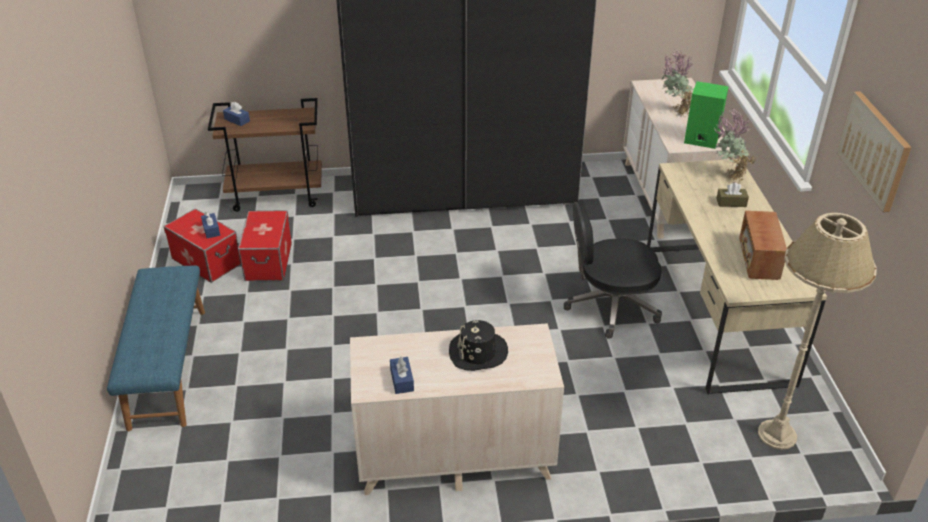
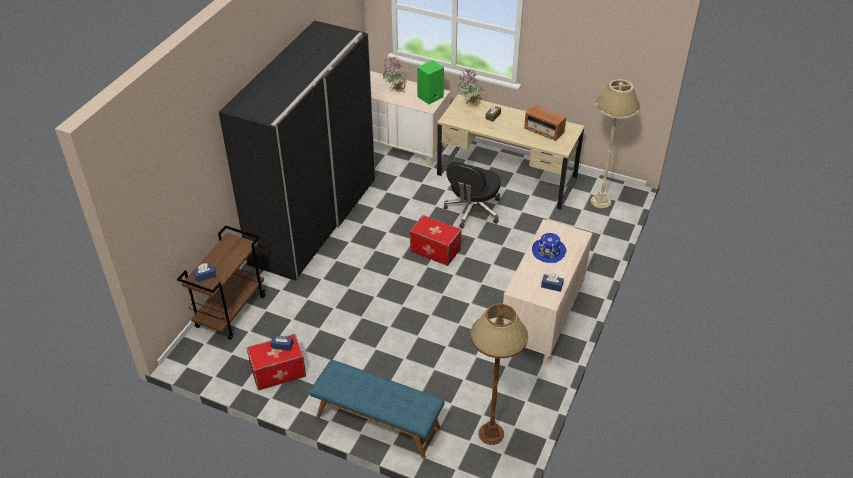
camera: 60 degrees left, 5 degrees up
(197, 481) = (490, 433): none -> brown floor lamp
(269, 261) = (307, 339): storage box -> storage box (435, 250)
(478, 352) = (549, 251): black hat -> blue hat
(874, 150) = (575, 47): picture -> none

